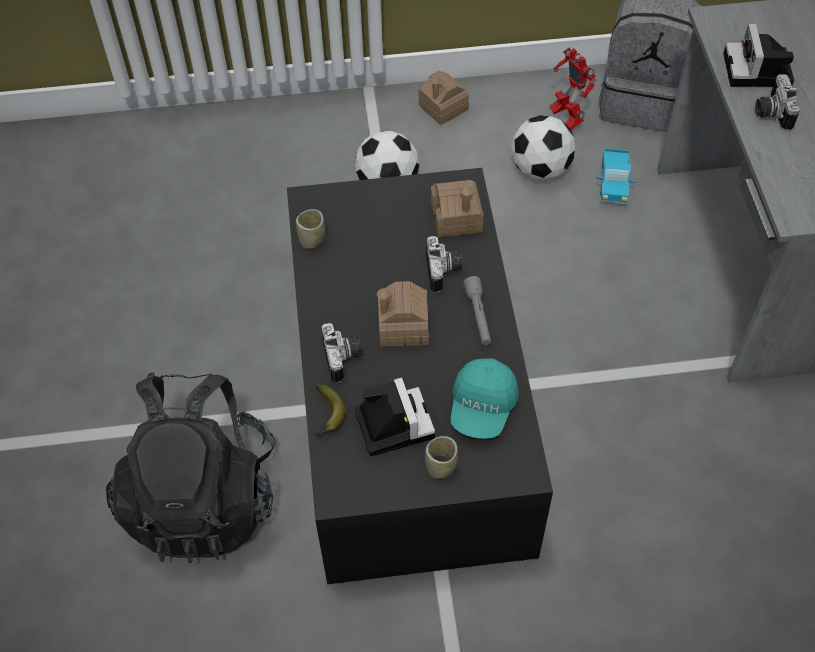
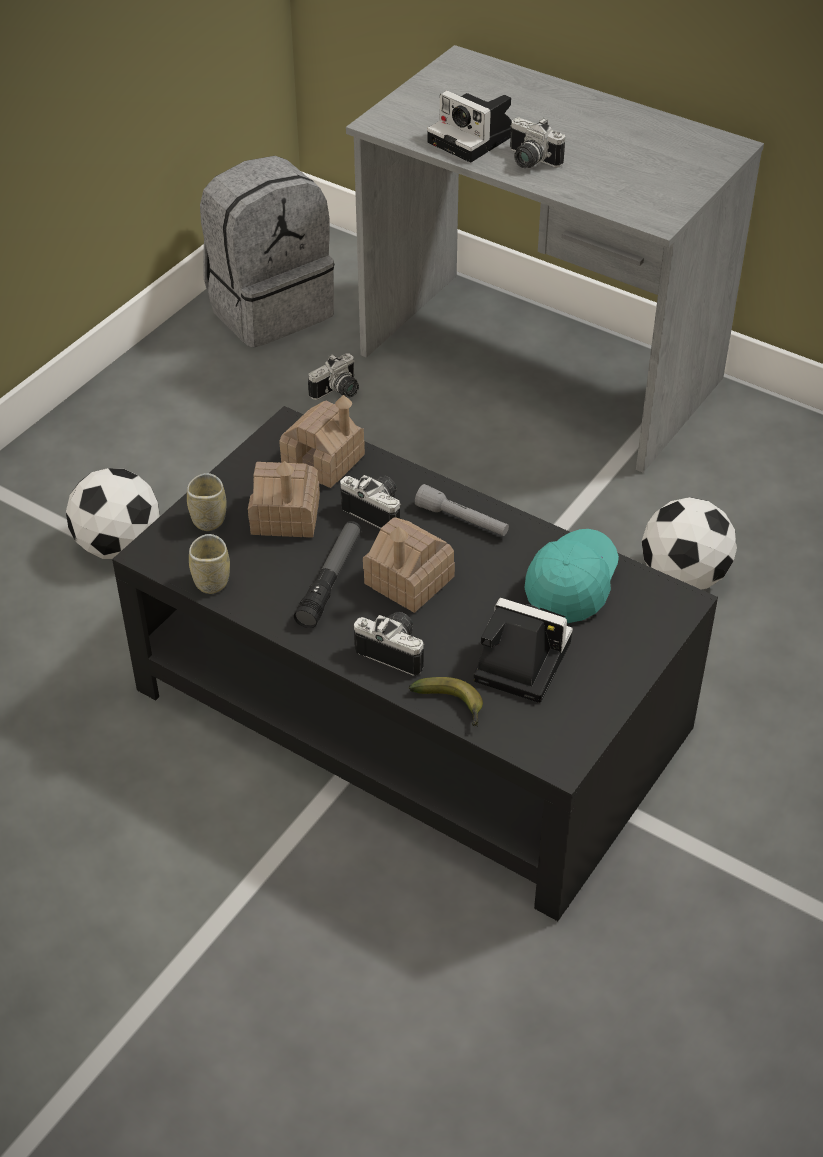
camera: 50 degrees left, 10 degrees down
(203, 497) = (332, 969): black backpack -> none
(366, 290) = (330, 580): none -> flashlight
(441, 467) = (609, 657): cup -> cup (209, 520)
(443, 107) = (80, 440): toy house -> toy house (285, 515)
(482, 407) = (572, 584): turquoise cap -> turquoise cap turned 120 degrees counterclockwise
(540, 169) = (254, 426): football -> football (683, 577)
(565, 117) = (216, 368): toy robot -> none
(613, 184) = (338, 392): toy truck -> camera

